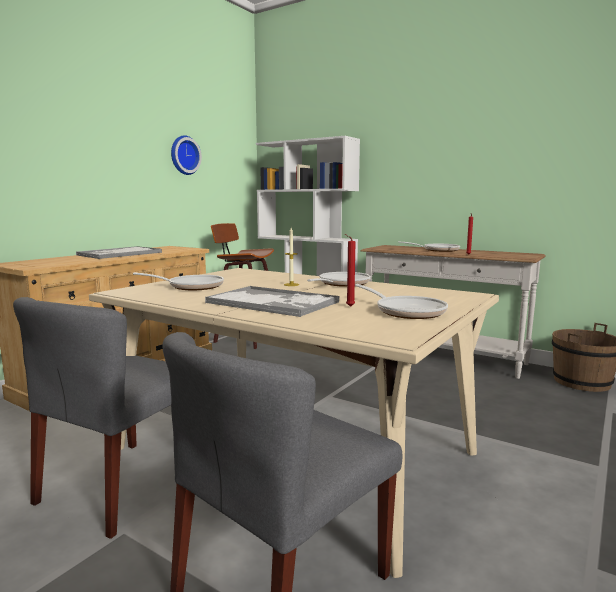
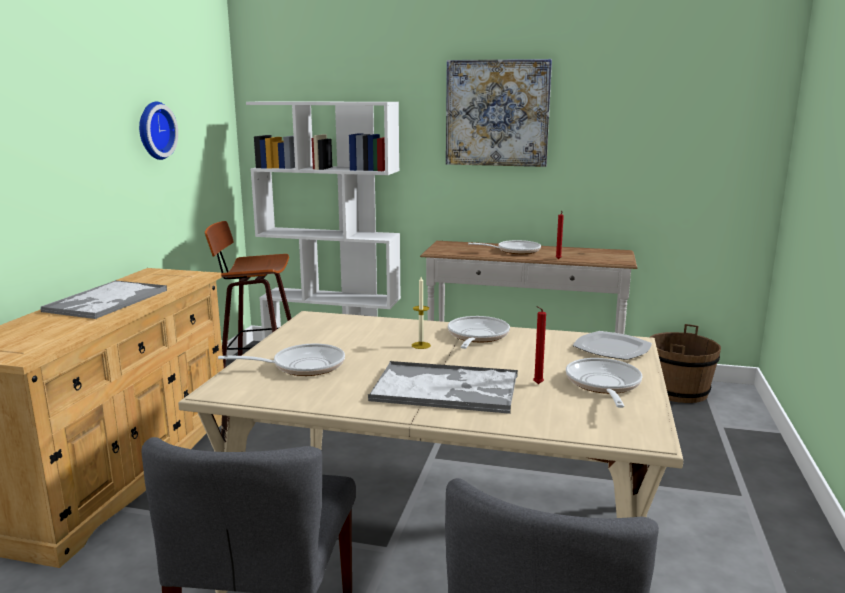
camera: 20 degrees left, 5 degrees up
(406, 311) = (603, 385): frying pan -> frying pan turned 120 degrees counterclockwise
(432, 142) = (497, 113): none -> picture
(446, 296) = (611, 348): none -> plate

